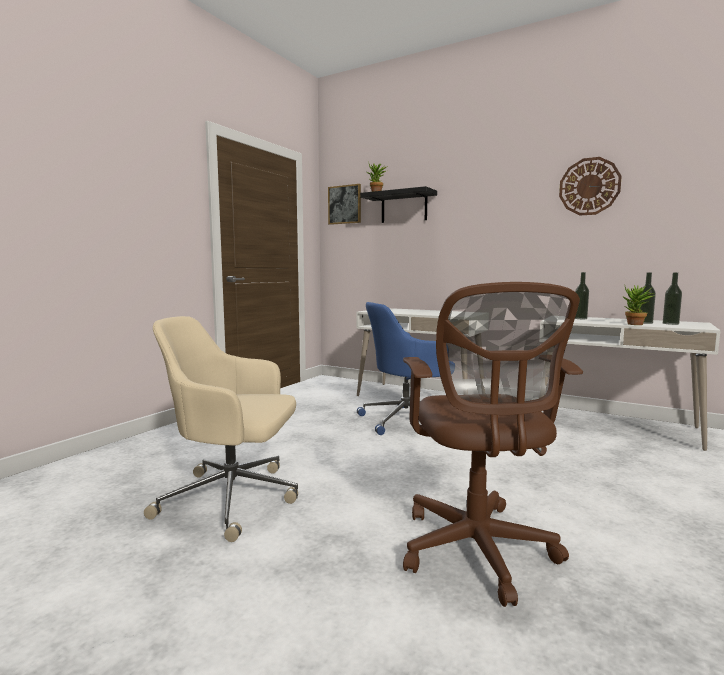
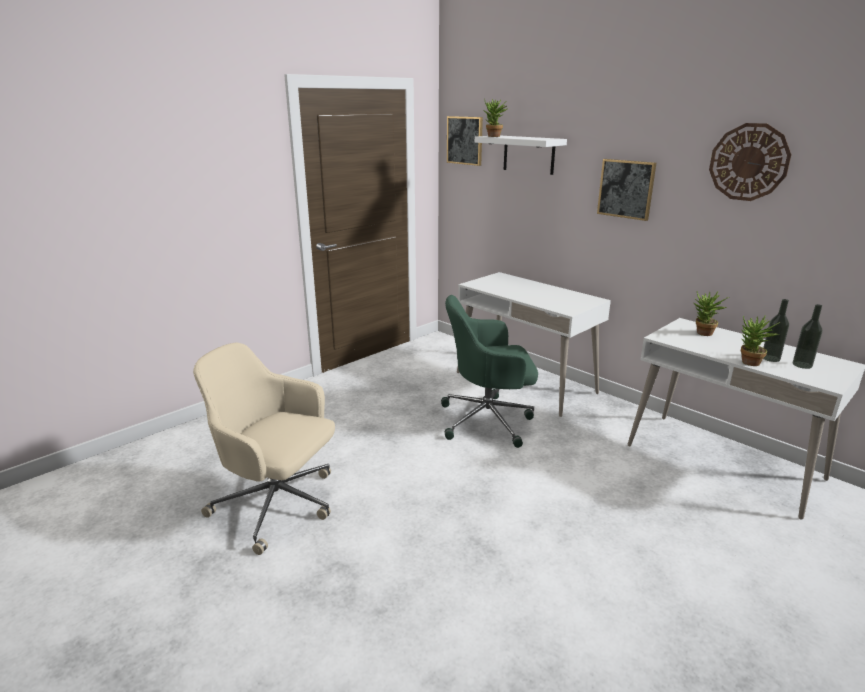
camera: 15 degrees right, 15 degrees up
(404, 207) = (528, 154): black shelf -> white shelf
(407, 420) = (488, 420): blue office chair -> green office chair
(478, 552) = (451, 608): brown office chair -> none
(491, 221) = (626, 189): none -> picture
(580, 318) = (703, 334): bottle -> potted plant

